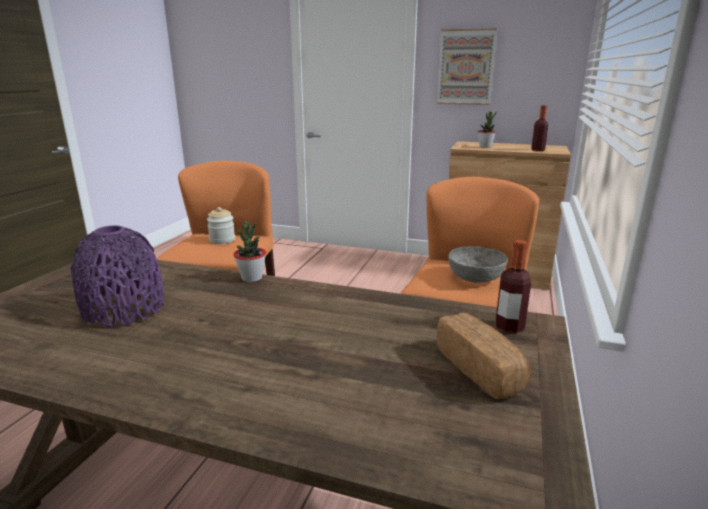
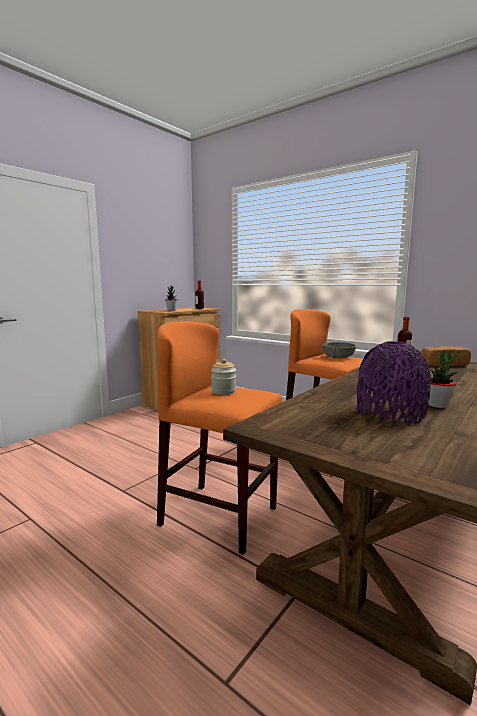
camera: 70 degrees left, 10 degrees down
(252, 278) = (333, 384): potted plant -> potted plant (437, 405)
(465, 67) = (134, 255): picture -> none

